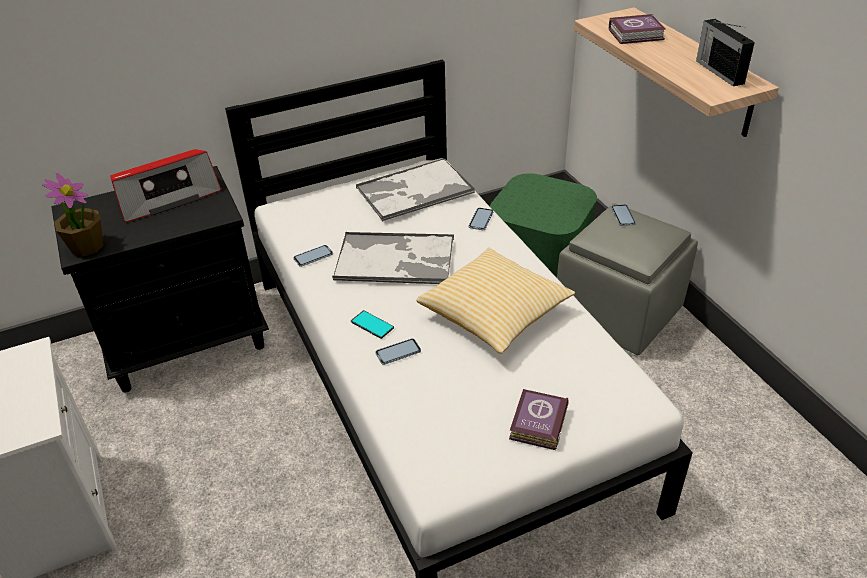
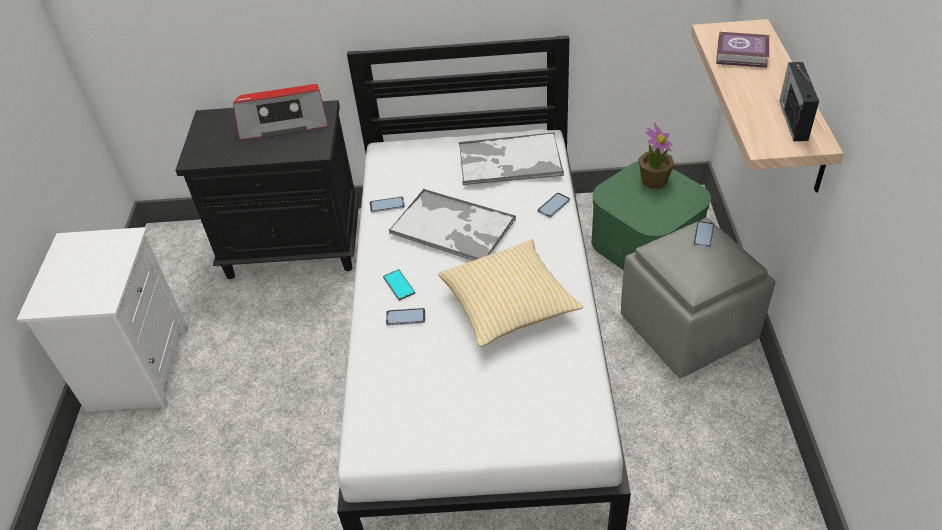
camera: 25 degrees right, 5 degrees up
(87, 246) = (202, 155): potted plant -> potted plant (653, 181)
(537, 424) = (481, 421): book -> none

